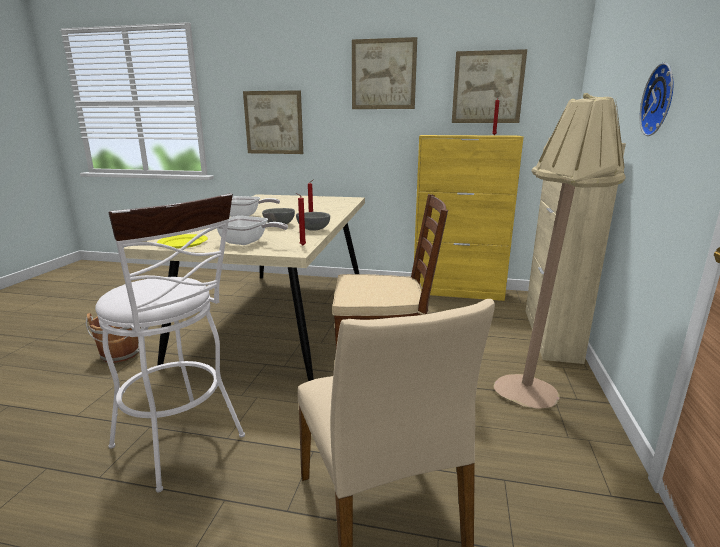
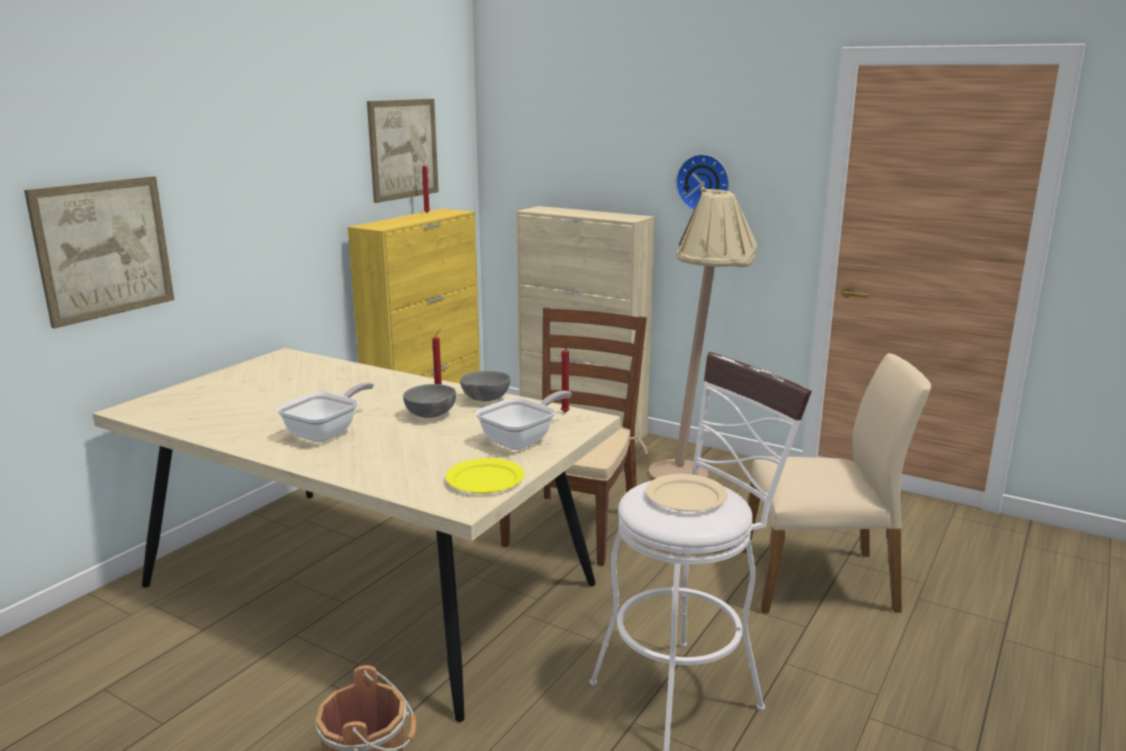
camera: 70 degrees left, 0 degrees up
(155, 287) = (685, 496): none -> beige plate
(383, 74) = (284, 138): picture -> none

